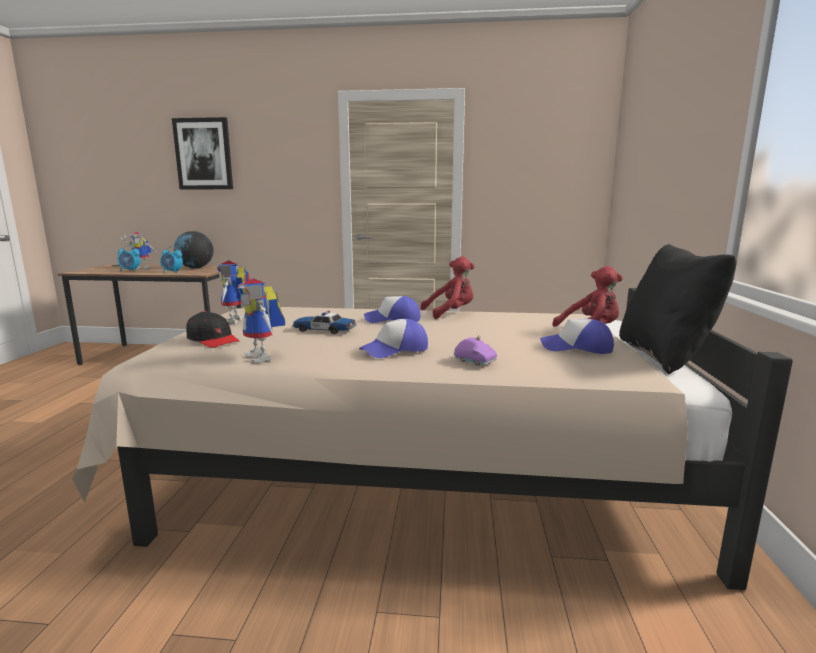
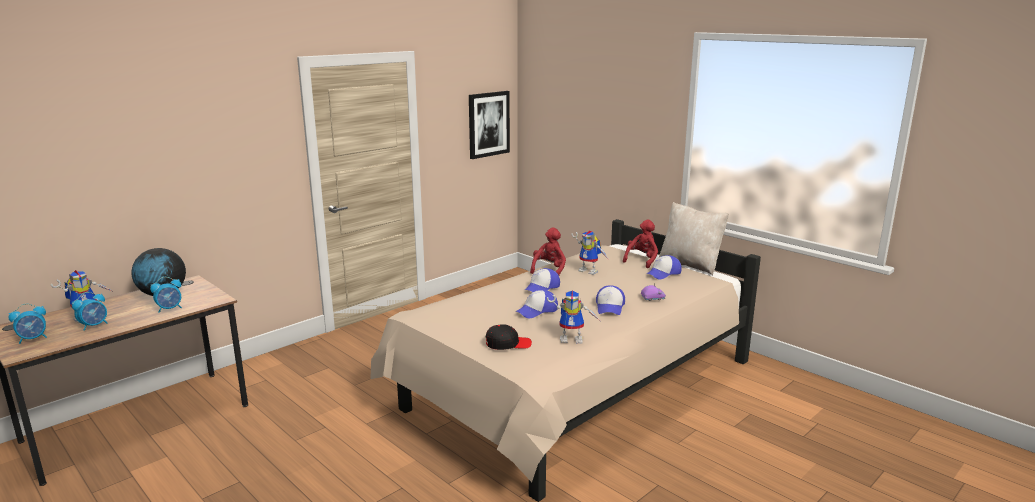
camera: 50 degrees left, 5 degrees up
(101, 269) = (33, 339): none -> alarm clock
(203, 154) = (132, 143): picture -> picture (488, 124)
(236, 322) = (464, 328): toy robot -> toy robot (590, 271)
(324, 330) = (537, 311): toy car -> cap
(664, 356) = (690, 265): black pillow -> beige pillow

